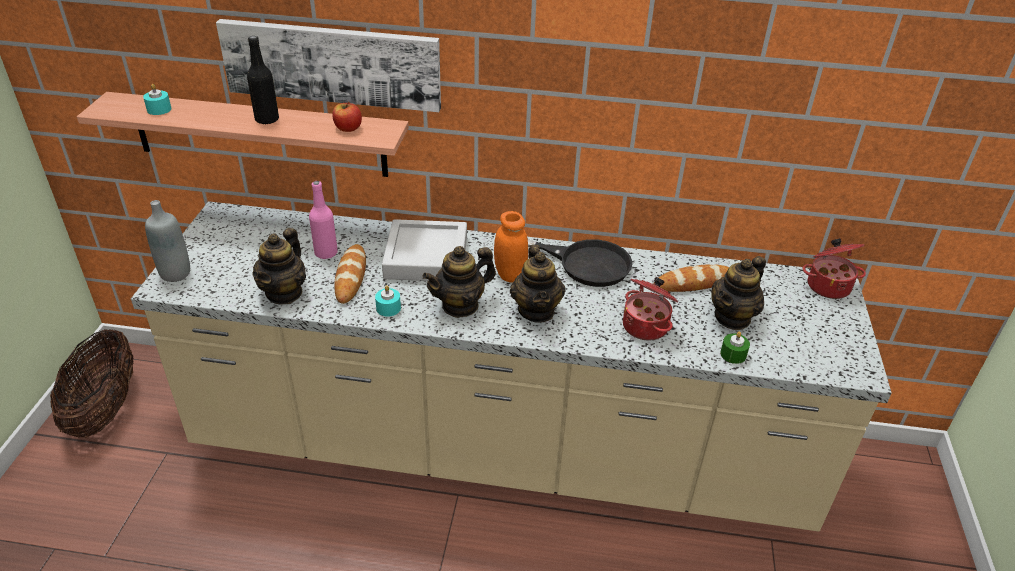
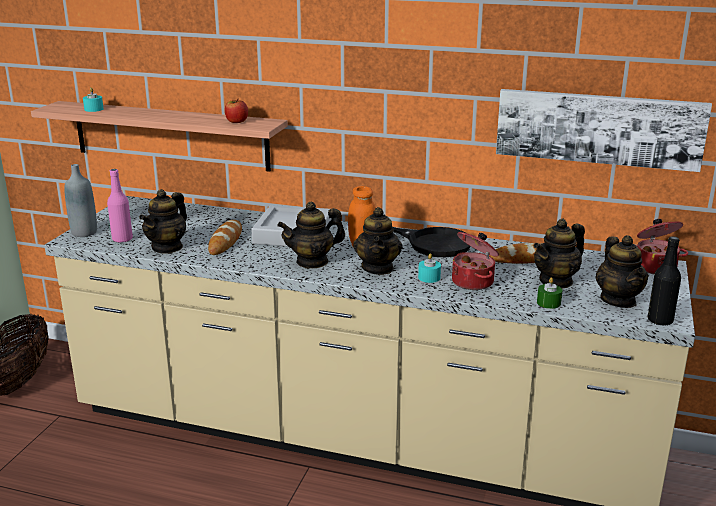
camera: 10 degrees right, 15 degrees down
(267, 119) = (174, 116): black bottle -> black bottle (660, 320)
(326, 253) = (210, 227): pink bottle -> pink bottle (122, 239)
(332, 63) = (229, 71): picture -> picture (598, 128)
(388, 308) = (250, 260): turquoise candle -> turquoise candle (429, 277)
(803, 343) = (618, 300): none -> teapot

